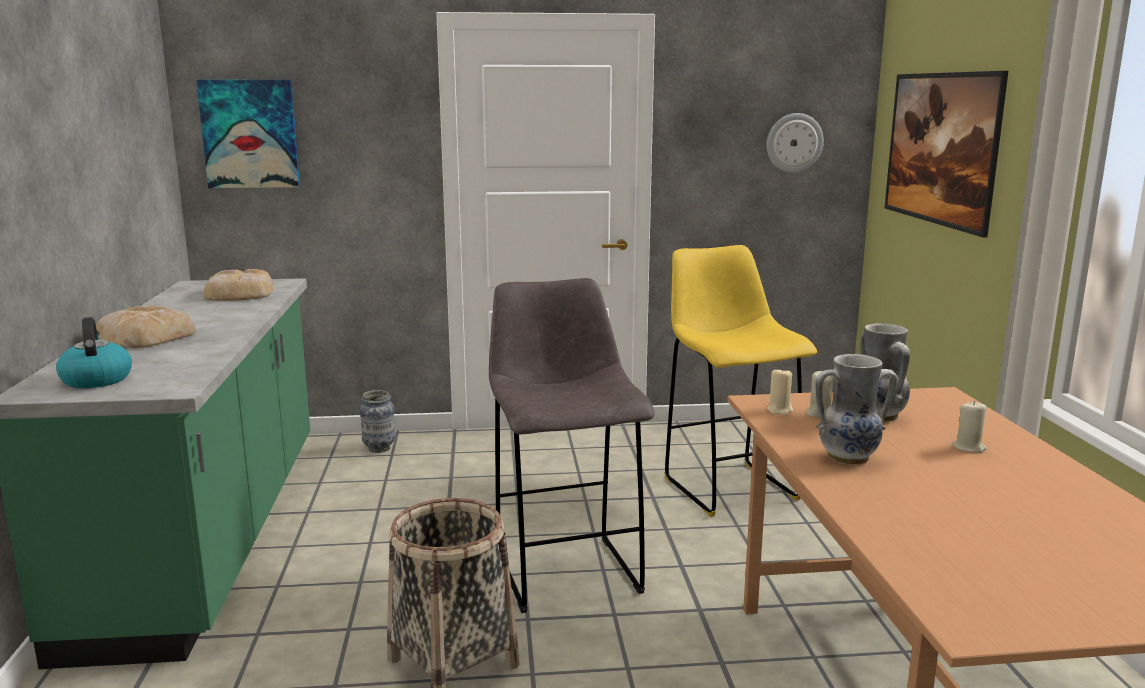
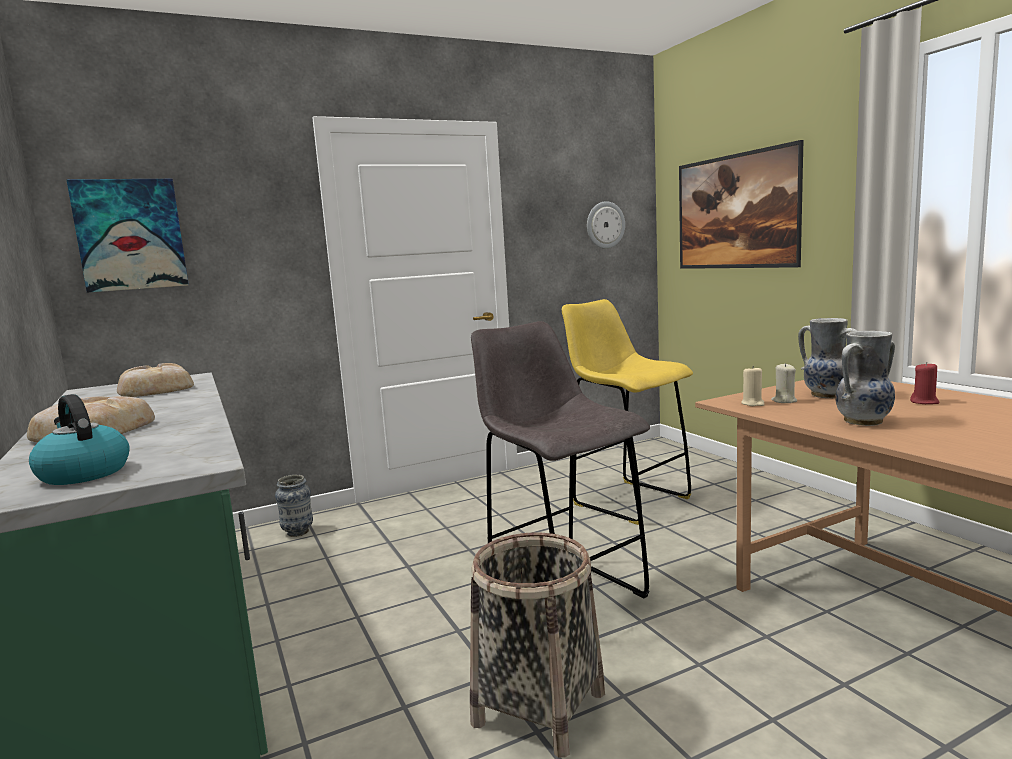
camera: 20 degrees left, 5 degrees down
(969, 448) = (924, 402): beige candle -> red candle

